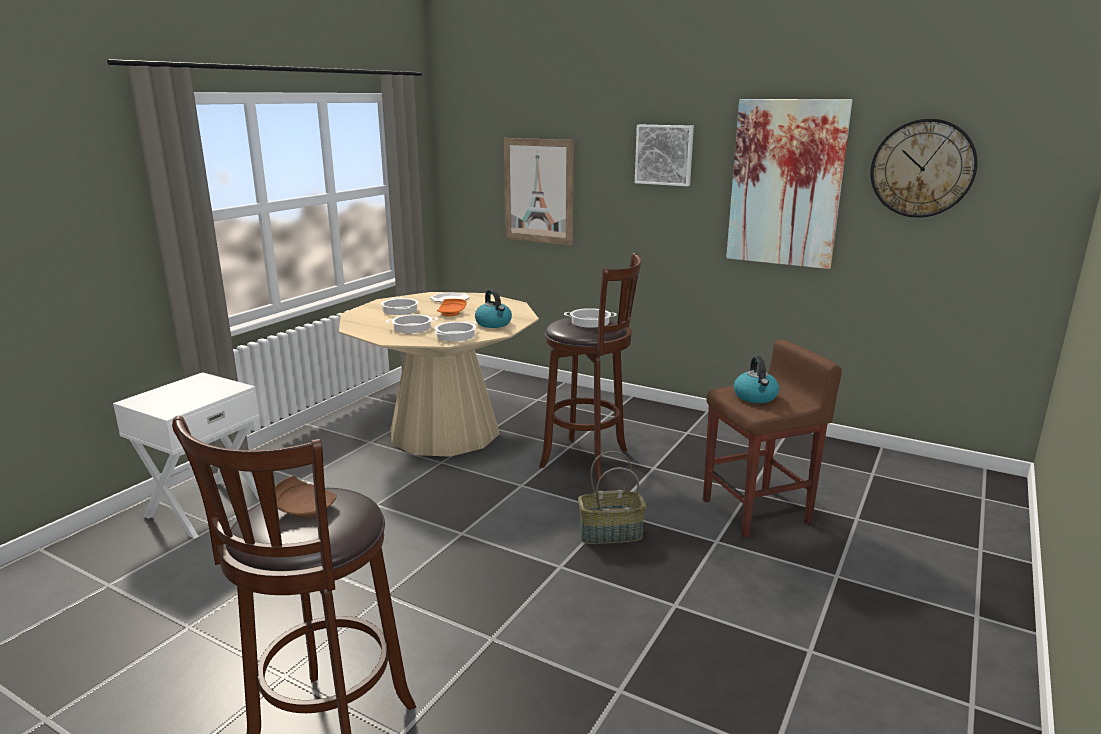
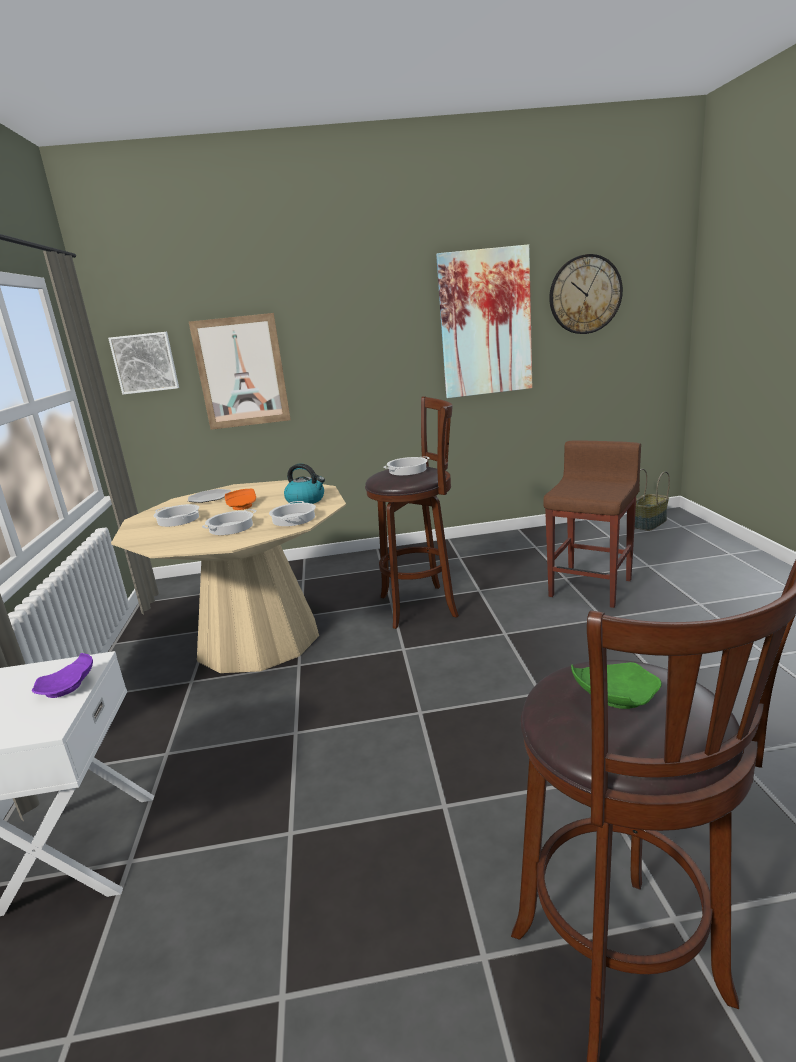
camera: 35 degrees left, 0 degrees up
(208, 396) = (68, 687): none -> purple plate
(304, 508) = (614, 697): brown plate -> green plate
(610, 534) = (532, 650): basket -> basket (649, 523)
(664, 154) = (373, 314): picture -> picture (145, 363)
(755, 397) = (585, 489): kettle -> none

